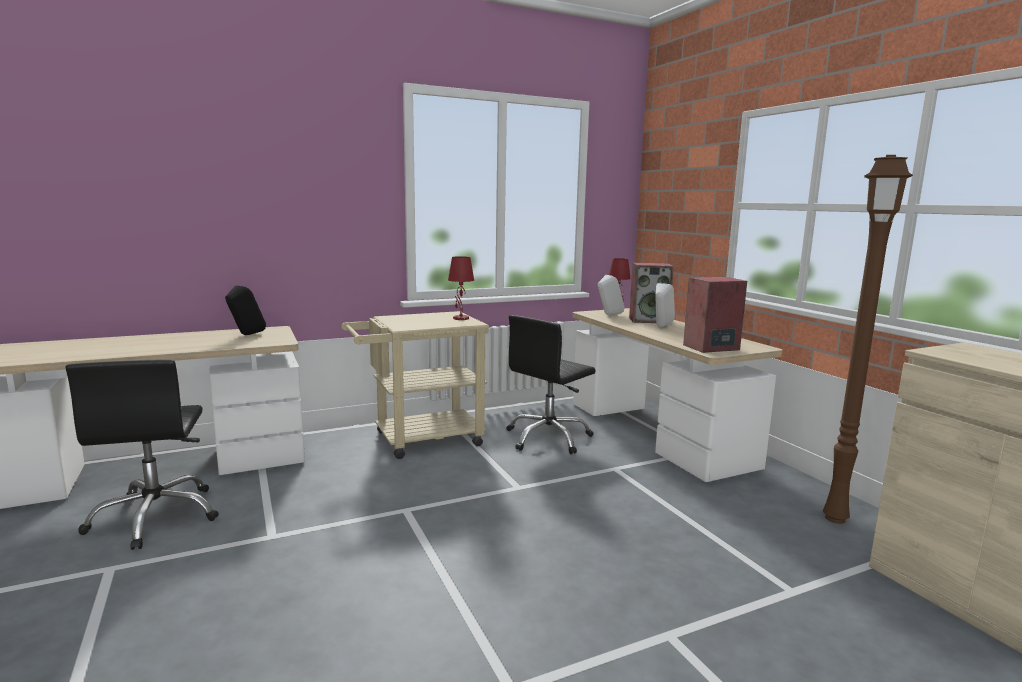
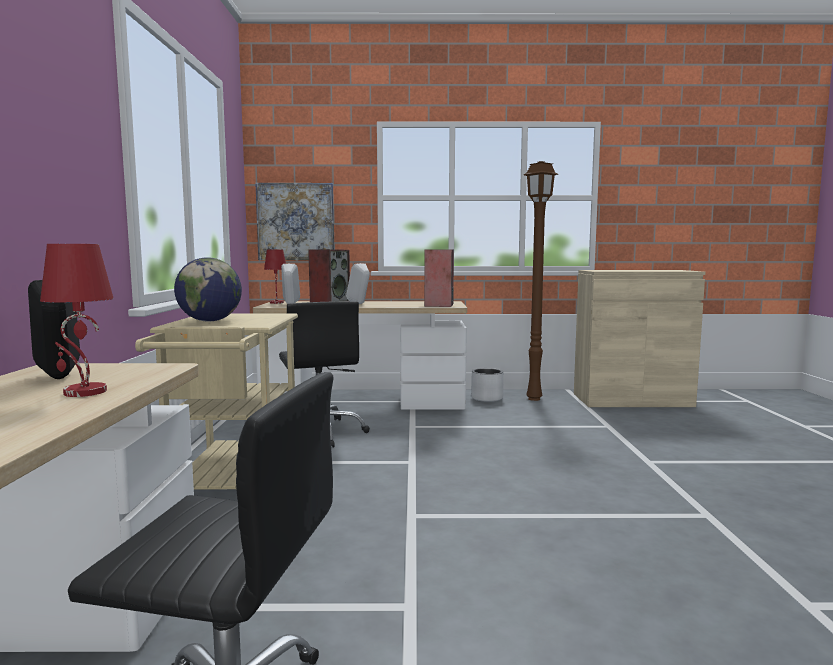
camera: 65 degrees left, 5 degrees down
(414, 318) = (210, 321): none -> globe
(460, 318) = (247, 314): red table lamp -> red table lamp (84, 392)
(667, 230) = (296, 222): none -> picture
(780, 488) = (486, 398): none -> white planter

